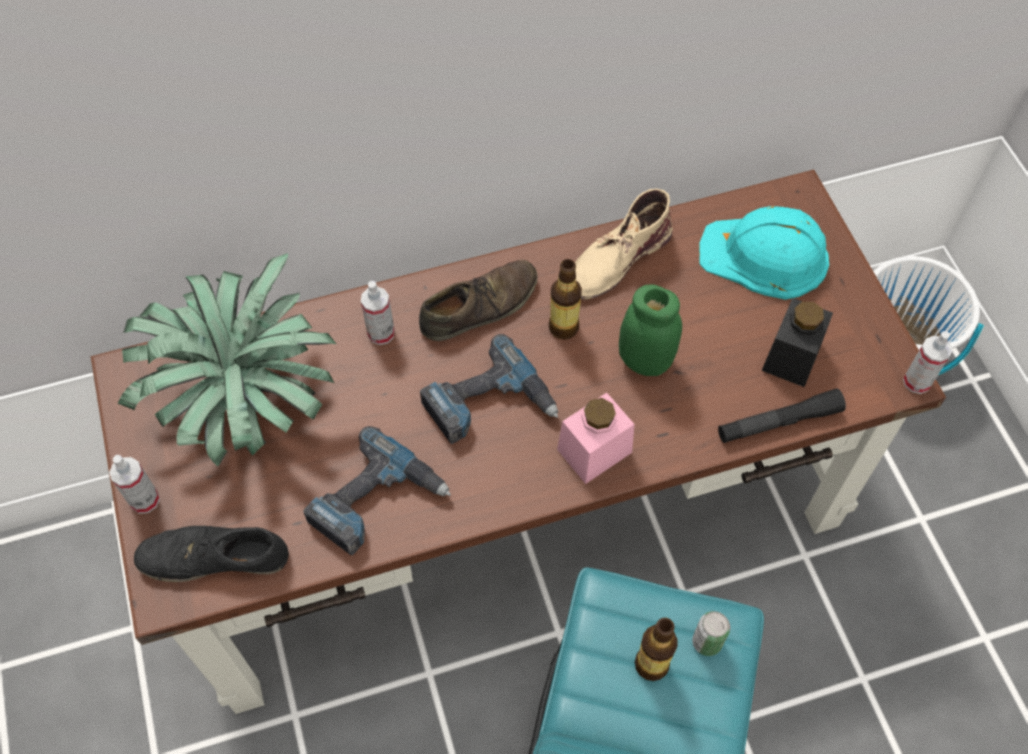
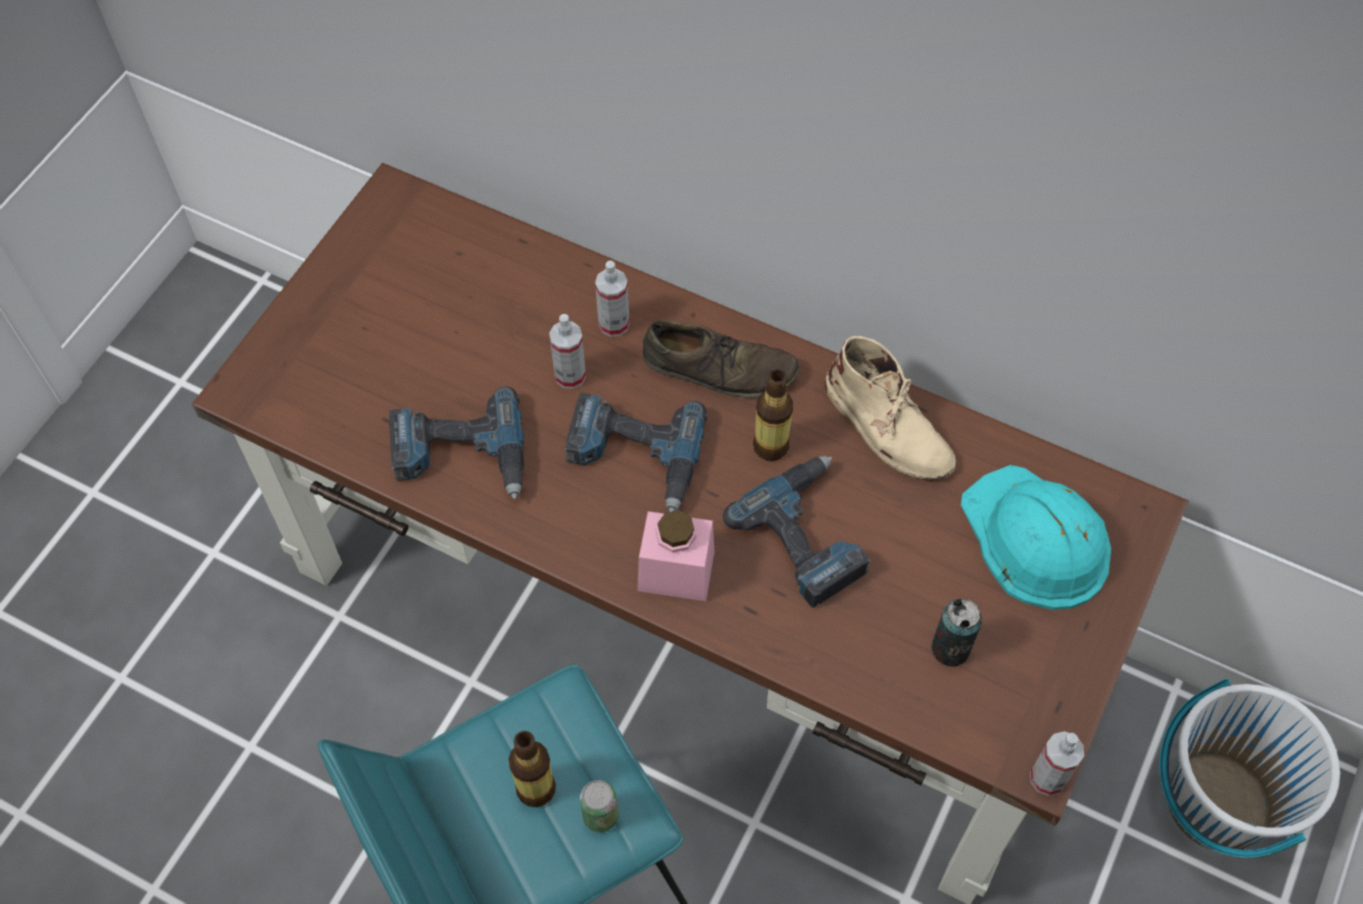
camera: 45 degrees right, 0 degrees up
(144, 500) = (302, 307): spray bottle -> spray bottle (570, 375)
(214, 558) = (302, 394): black shoe -> none
(245, 397) = (455, 288): potted plant -> none
(616, 260) = (888, 427): beige boot -> beige boot turned 135 degrees counterclockwise
(645, 361) = (809, 535): green jar -> power drill
(778, 422) = (867, 693): black flashlight -> none
(791, 356) = (950, 649): black jar -> can

